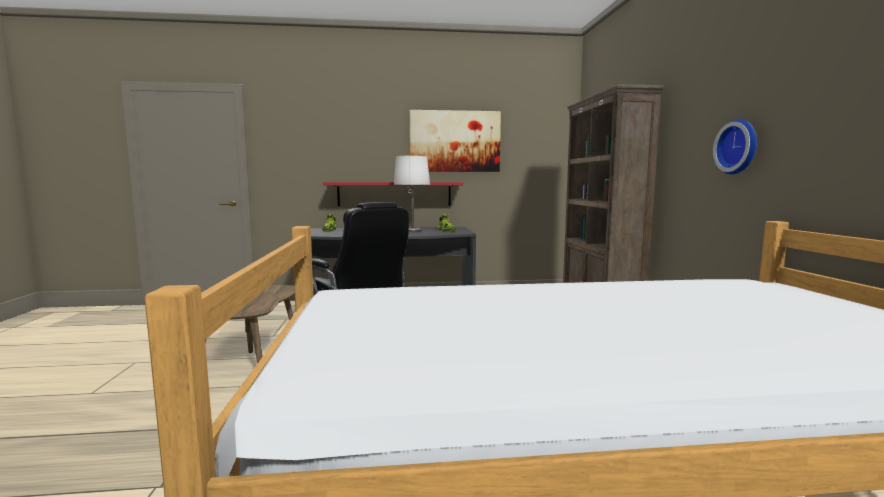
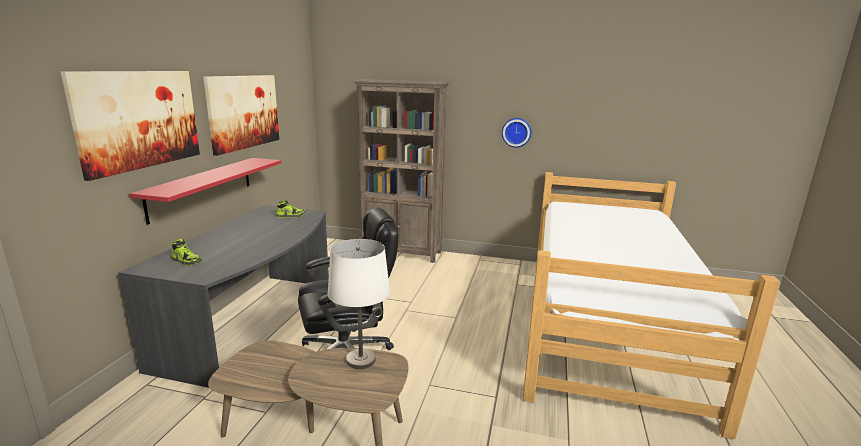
camera: 70 degrees left, 10 degrees up
(344, 136) = (139, 119): none -> picture
(412, 231) = (271, 227): white table lamp -> white table lamp (361, 360)

